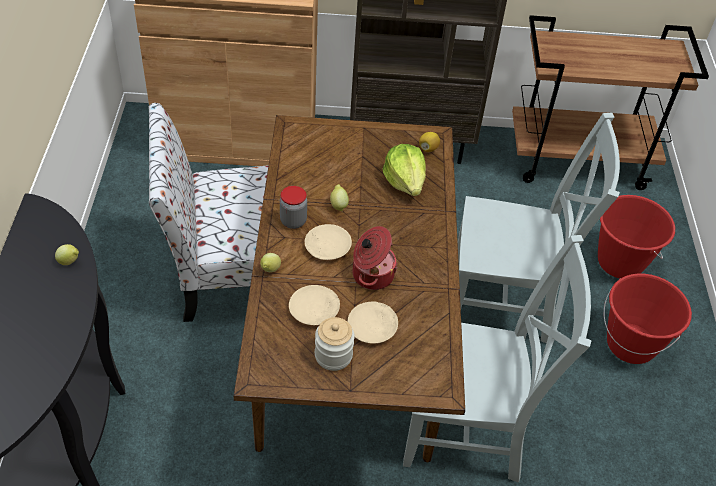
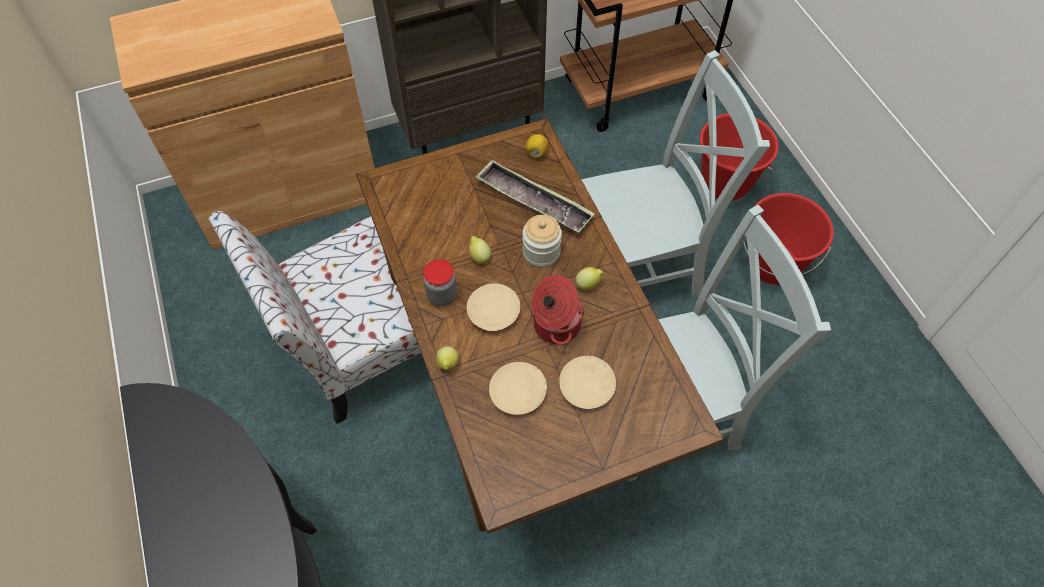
camera: 20 degrees left, 10 degrees up
(69, 262) = (221, 452): lemon -> lemon (588, 284)
(333, 355) = (565, 436): jar -> jar (541, 252)
(405, 181) = (533, 201): lettuce -> tray

